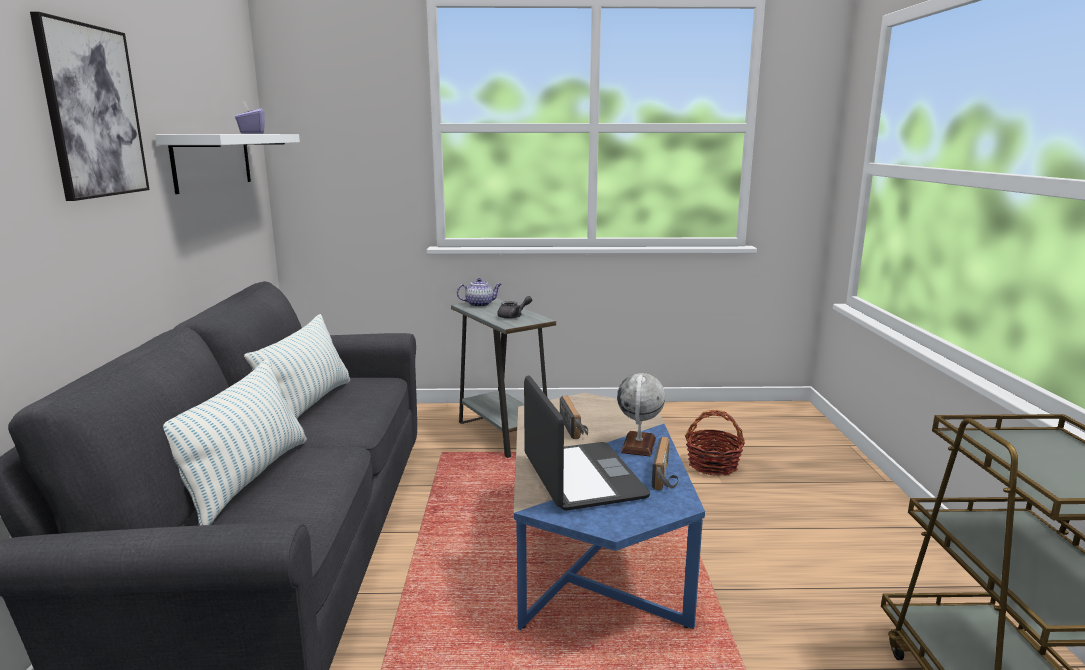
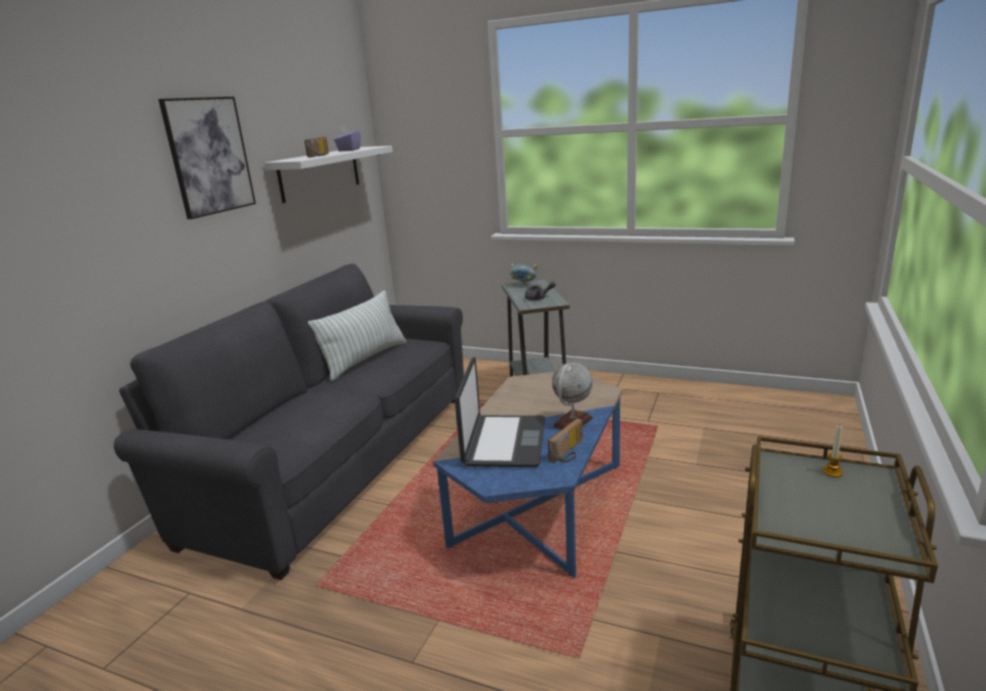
camera: 25 degrees right, 5 degrees up
(247, 479) = (291, 409): pillow -> none
(480, 304) = (523, 285): teapot -> bowl
(575, 428) = (536, 400): radio -> radio (321, 155)
(713, 465) = (700, 446): basket -> none
(1021, 439) = (832, 472): none -> candle

